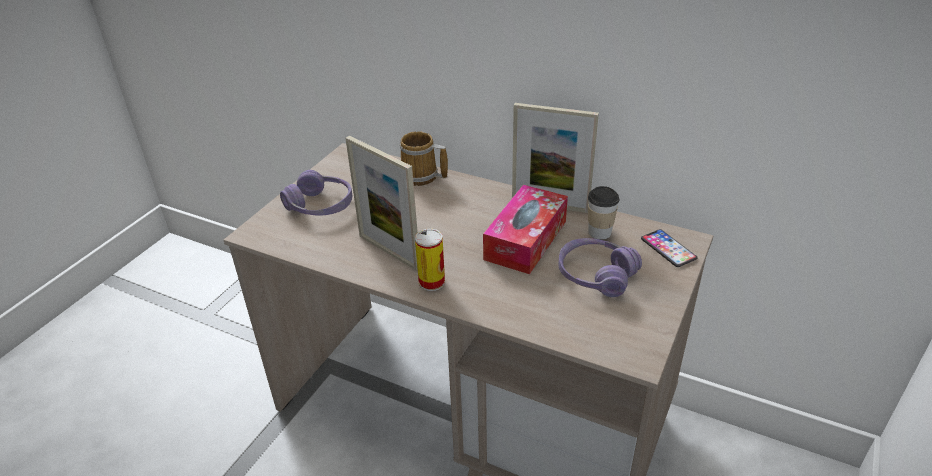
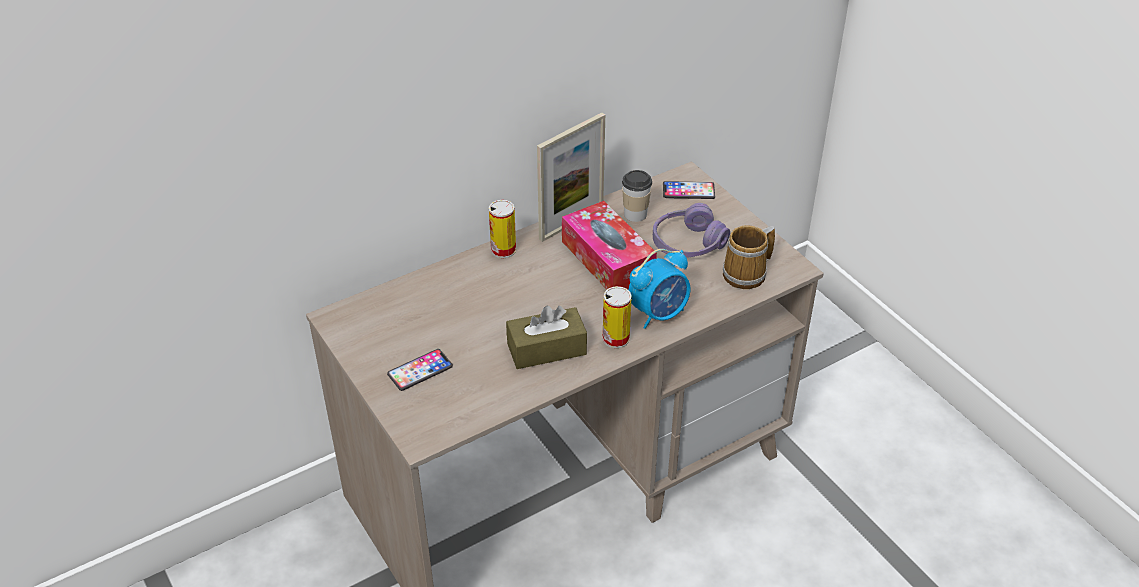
camera: 60 degrees left, 5 degrees up
(320, 205) = (420, 371): purple headphones -> phone
(389, 251) = (546, 349): picture frame -> brown tissue box
(421, 177) = (442, 281): mug -> mug (747, 274)
(483, 188) = (503, 250): none -> can
(485, 294) = (659, 313): none -> alarm clock

